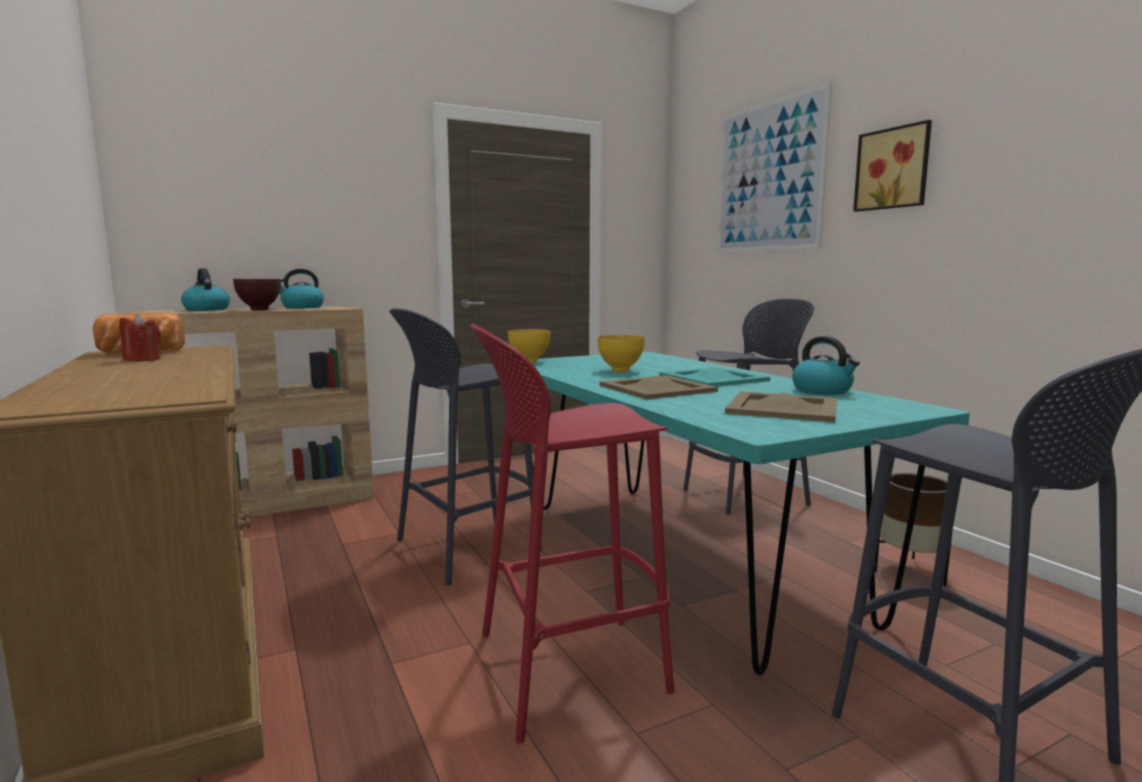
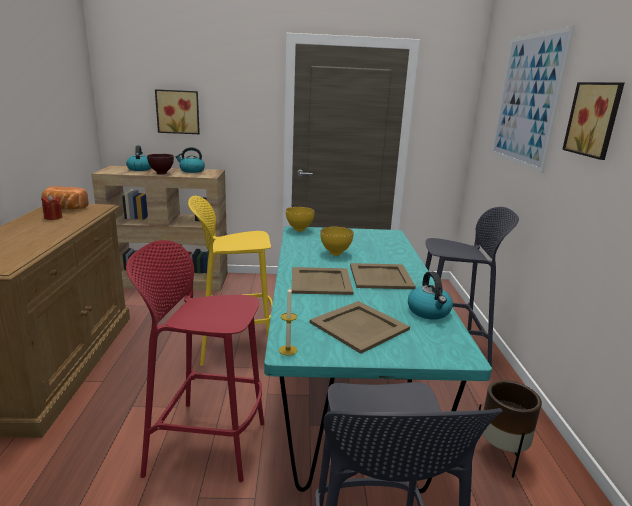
camera: 25 degrees right, 10 degrees up
(266, 215) = (178, 112): none -> picture
(467, 549) = (234, 342): grey stool -> yellow stool
(713, 378) = (381, 276): turquoise tray -> beige tray
(755, 432) = (288, 350): none -> candle

